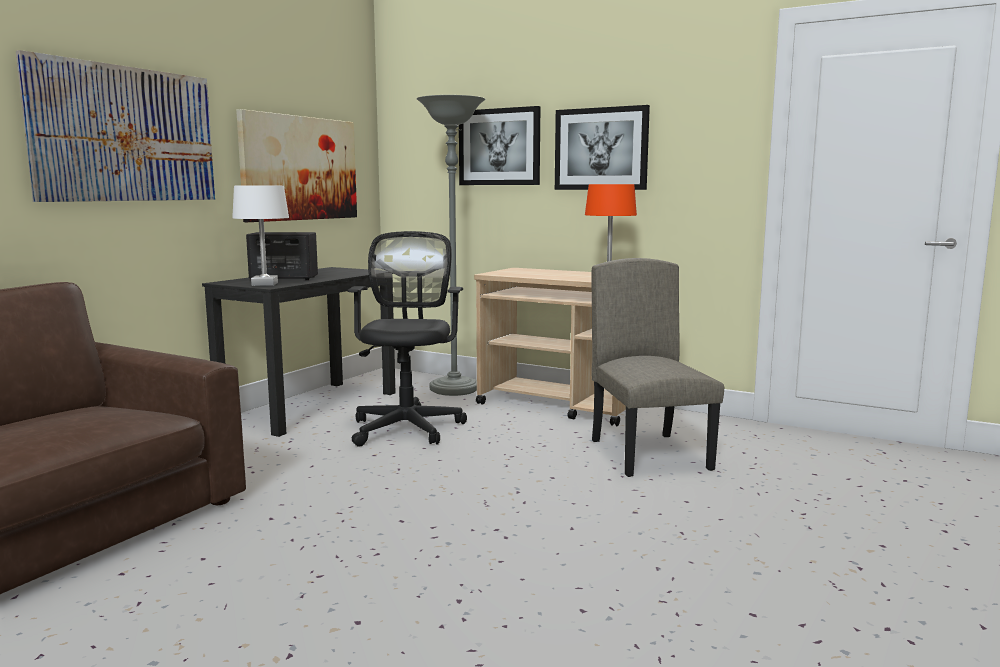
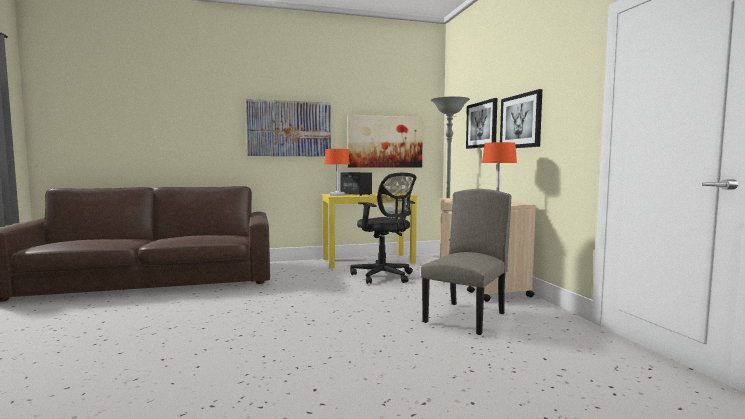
camera: 45 degrees right, 5 degrees down
(265, 284) = (337, 195): white table lamp -> orange table lamp
(311, 406) = (369, 261): black desk -> yellow desk
(408, 427) = (384, 276): black office chair -> black office chair turned 90 degrees clockwise

